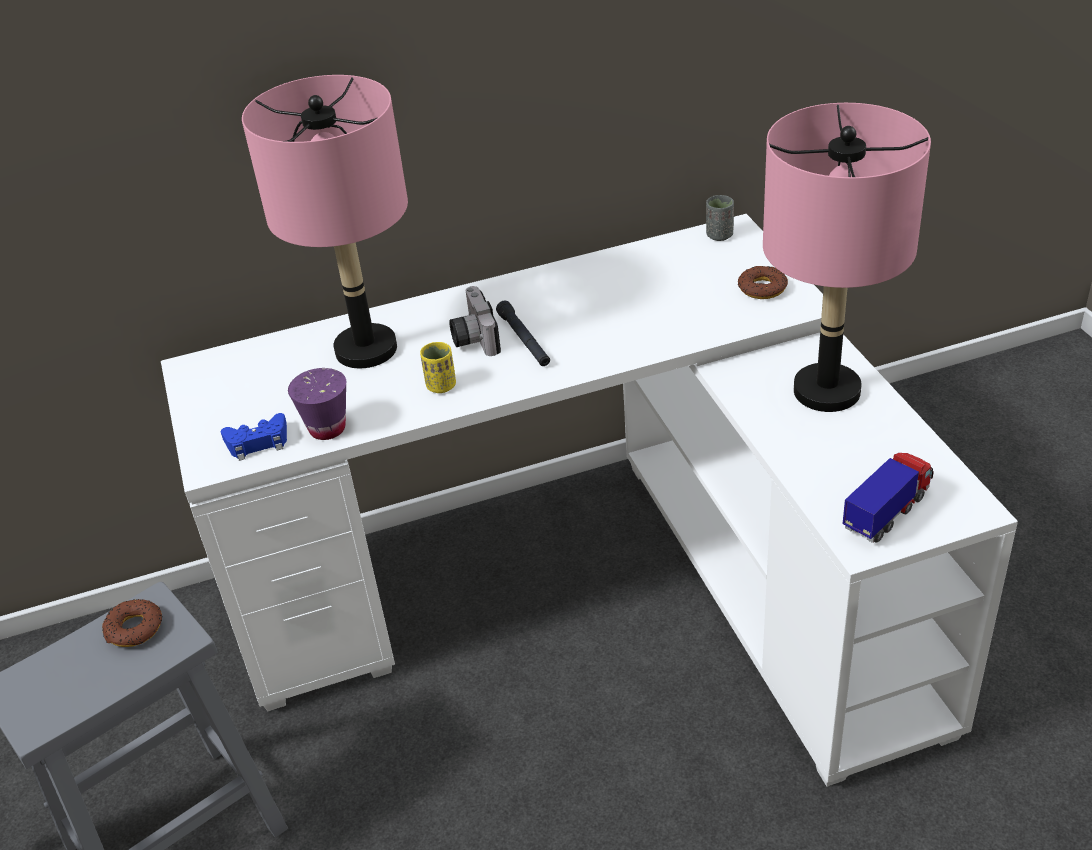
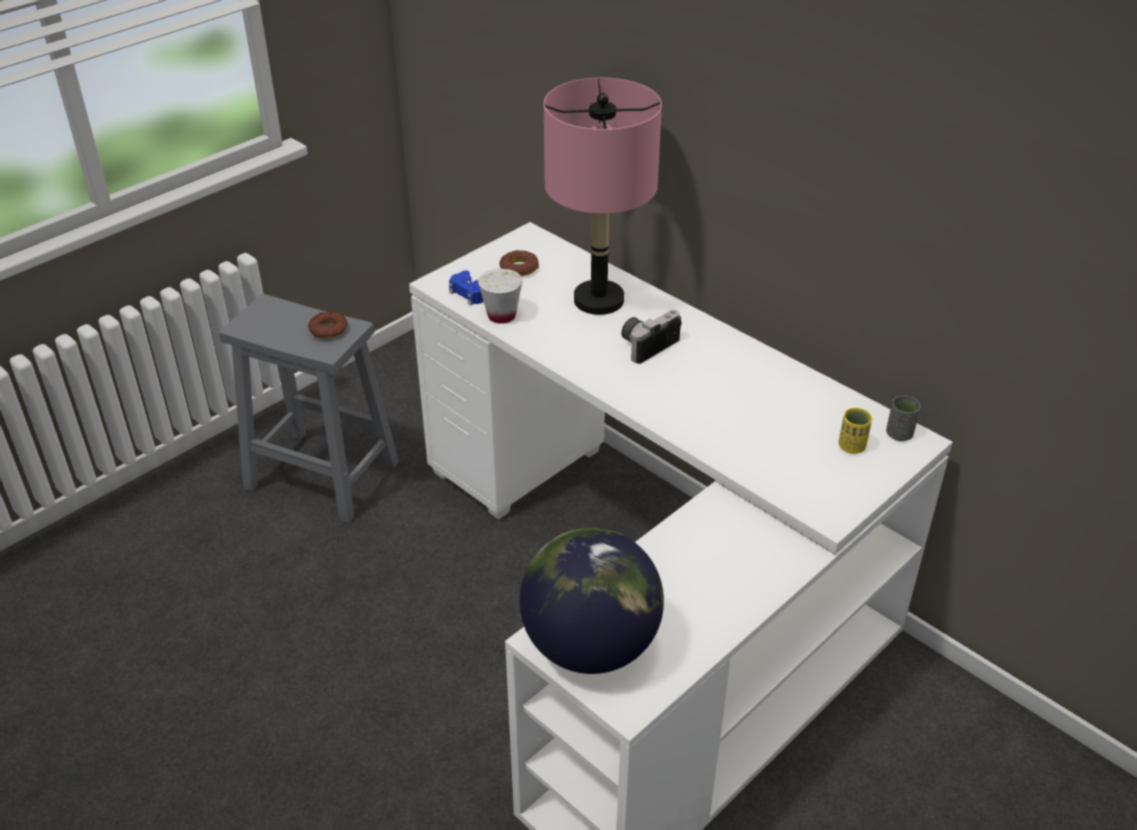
camera: 60 degrees right, 0 degrees up
(327, 429) = (501, 316): purple cup -> white cup
(441, 386) = (580, 349): yellow cup -> yellow cup (851, 447)
(524, 340) = (662, 370): black flashlight -> none
(762, 288) = (836, 482): donut -> donut (519, 268)
(825, 391) = (733, 570): pink table lamp -> none
(886, 513) = (590, 647): toy truck -> globe

